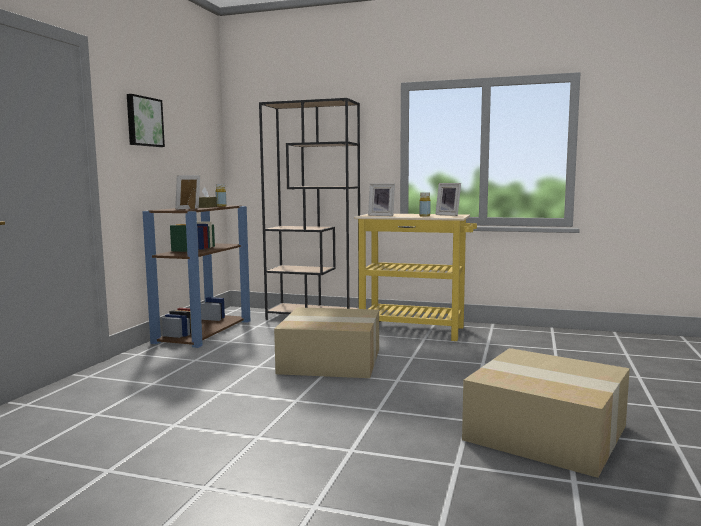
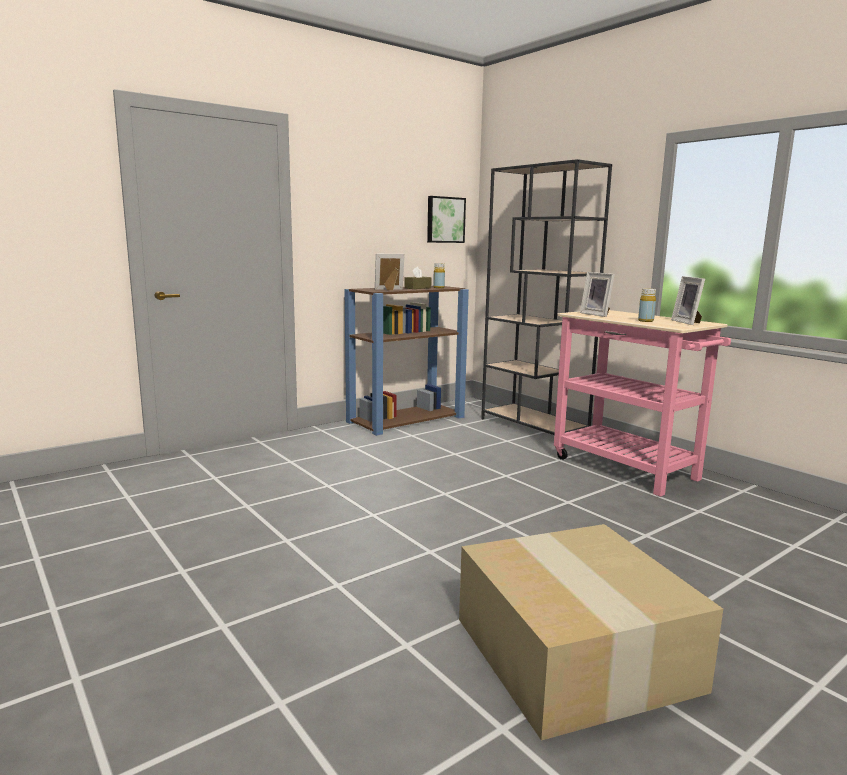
camera: 35 degrees right, 5 degrees up
(143, 121) = (357, 196): picture -> picture (445, 220)
(329, 361) = (469, 481): cardboard box -> none
(414, 330) = (626, 469): yellow cart -> pink cart

